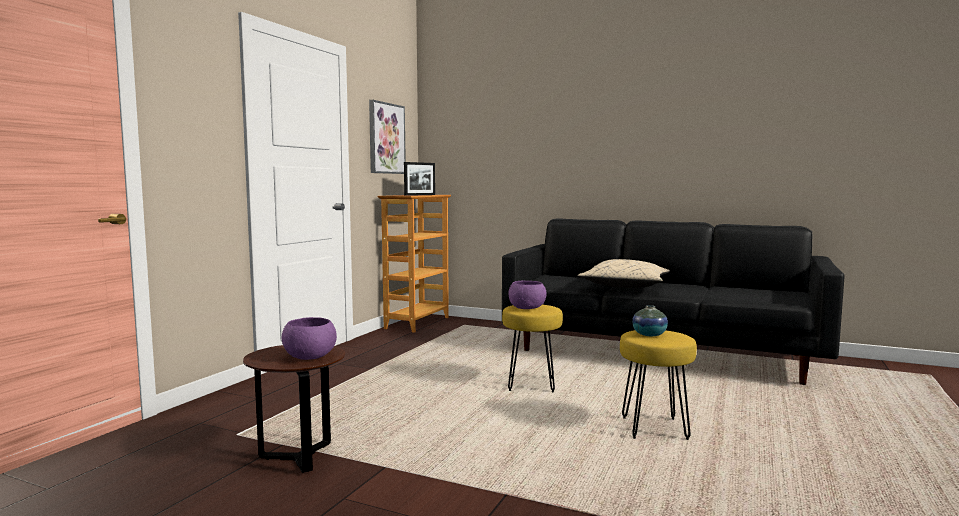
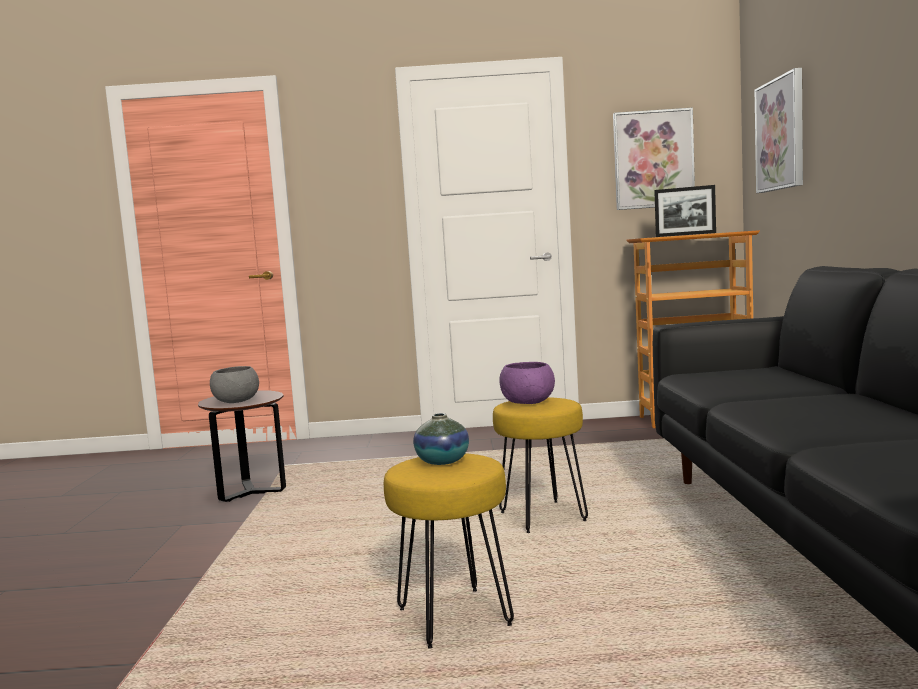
camera: 65 degrees right, 0 degrees up
(309, 357) = (236, 401): purple bowl -> grey bowl
(473, 137) = (781, 134): none -> picture
(624, 286) = (778, 401): beige pillow -> none

